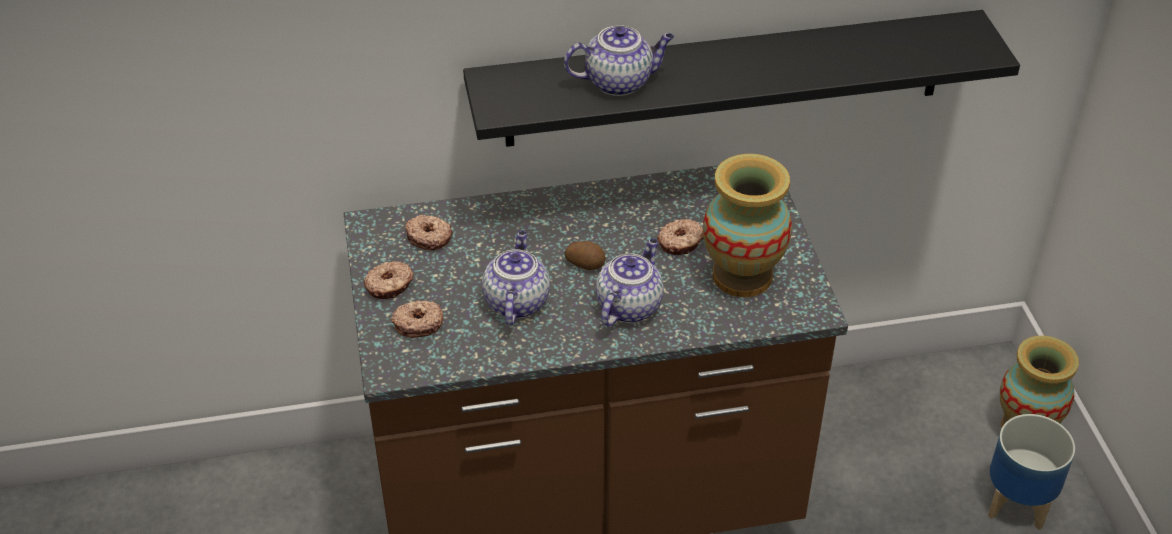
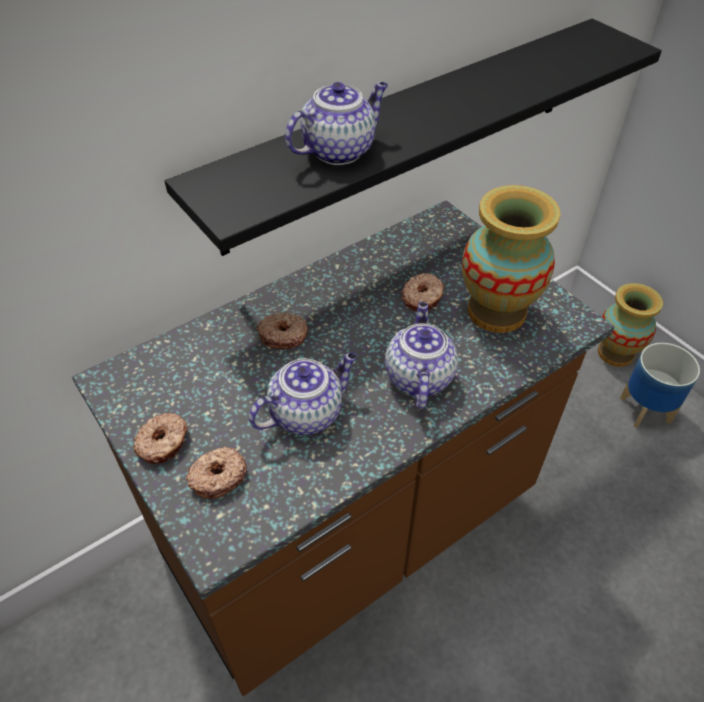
camera: 25 degrees left, 5 degrees up
(429, 237) = (179, 373): donut -> donut (283, 335)
(516, 302) = (307, 412): teapot -> teapot turned 75 degrees clockwise
(585, 263) = (350, 347): potato -> none

